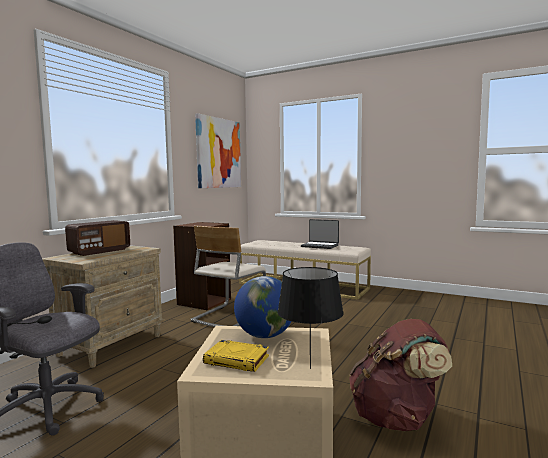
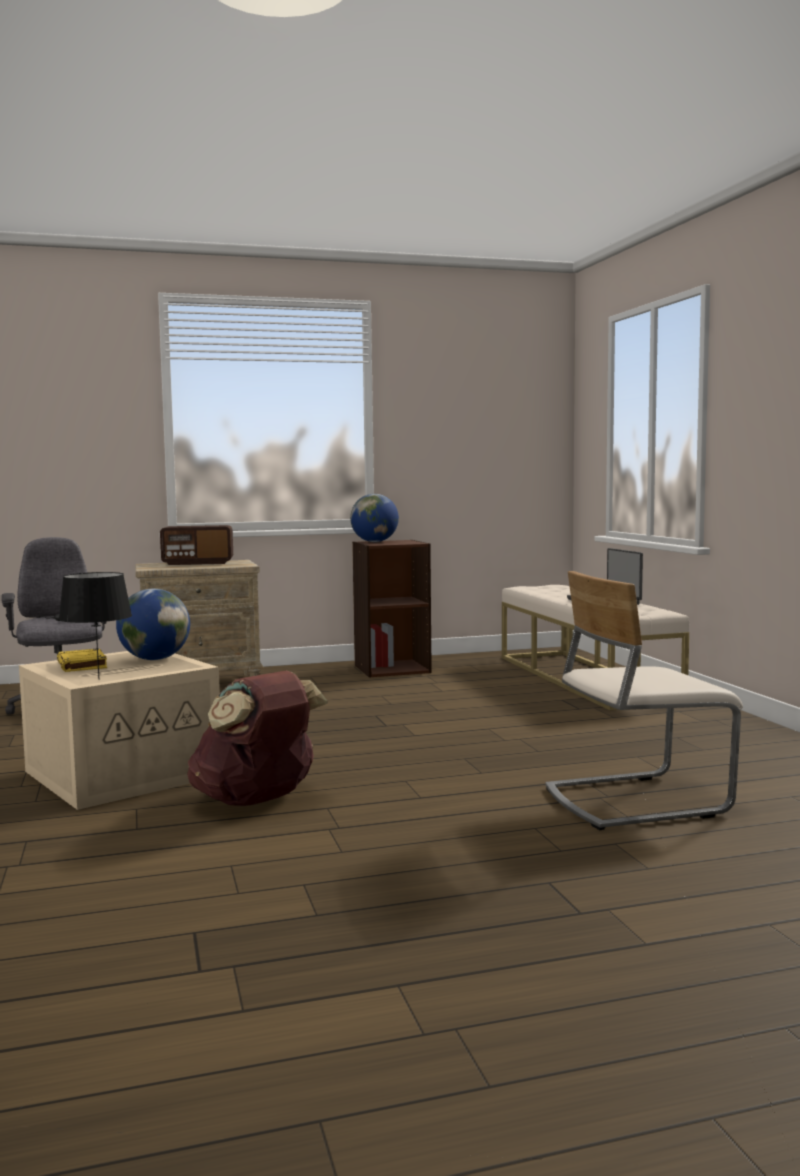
camera: 45 degrees right, 0 degrees up
(191, 225) = (374, 542): none -> globe
(218, 153) = (488, 422): picture -> none
(228, 316) = (372, 688): beige chair -> beige chair (634, 800)

